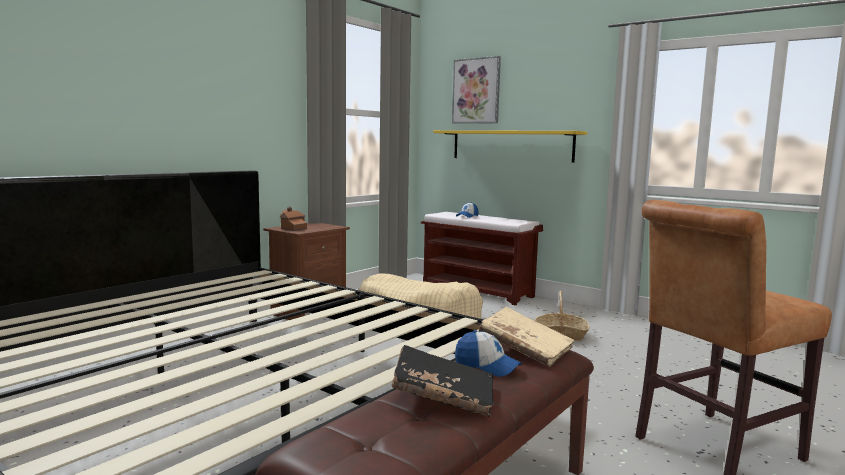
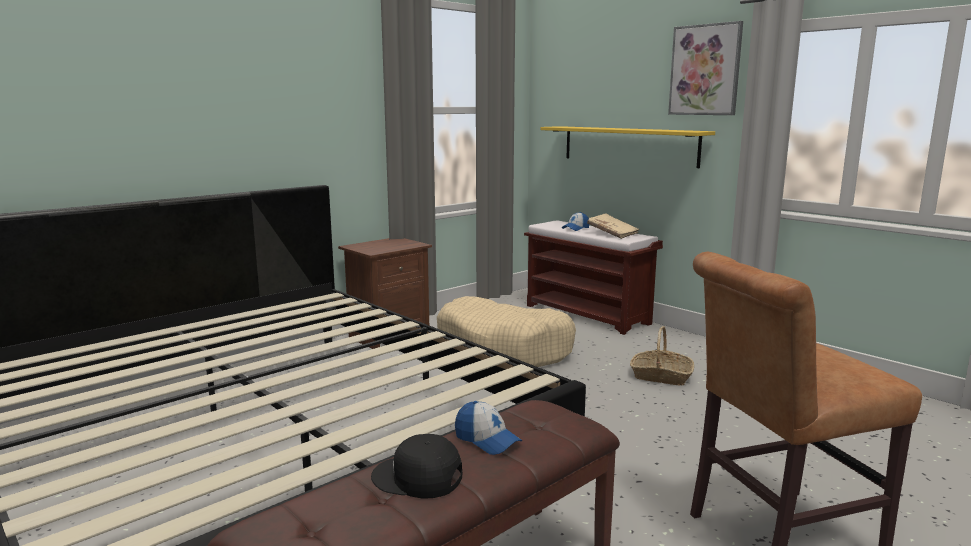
camera: 10 degrees right, 5 degrees up
(291, 228) = (368, 246): toy house -> none
(443, 397) = (417, 478): black book -> black cap
(476, 91) = (591, 79): picture -> picture (705, 70)
(525, 350) = (542, 420): beige book -> beige book (612, 234)

